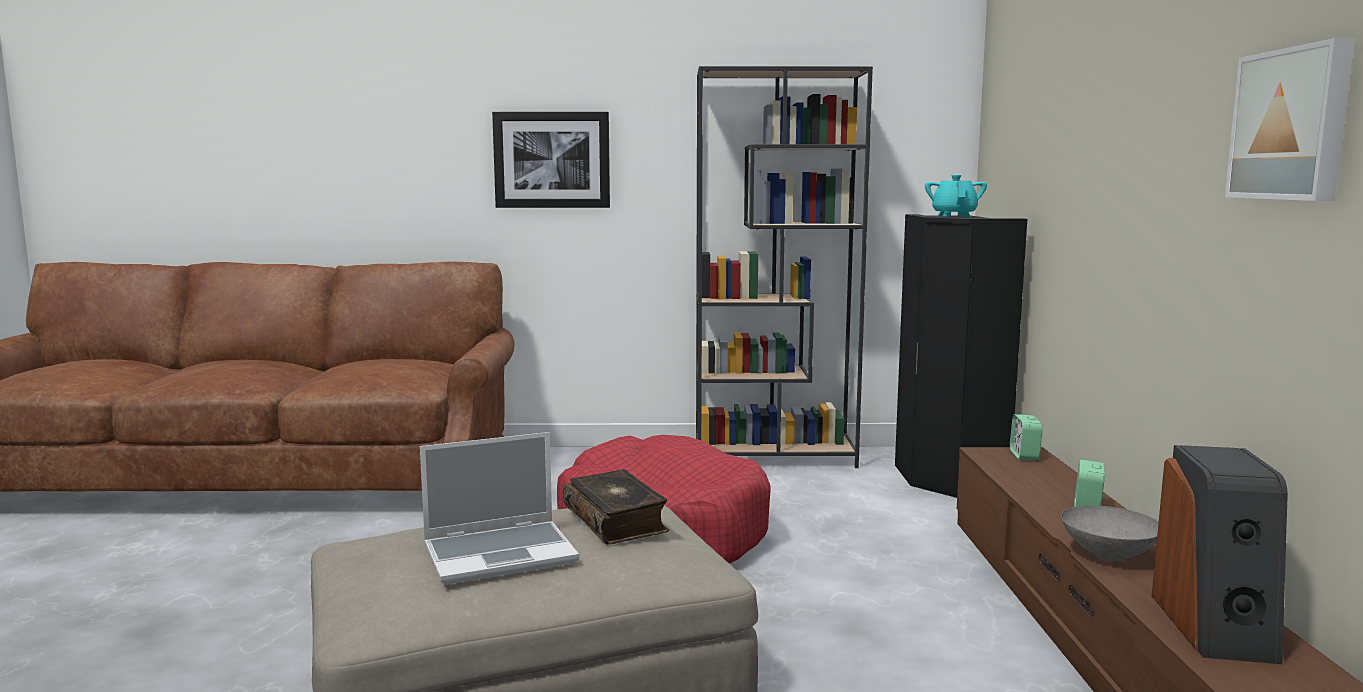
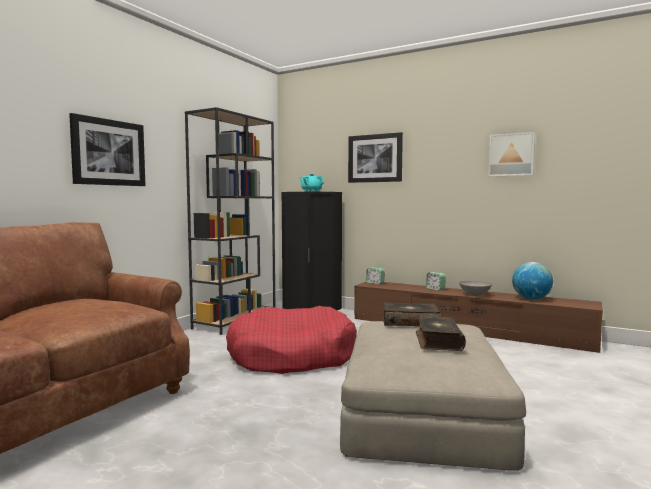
camera: 60 degrees left, 5 degrees down
(501, 554) = (437, 341): laptop -> book
(1075, 134) = (375, 158): none -> picture
(1215, 627) = (531, 299): speaker -> globe

